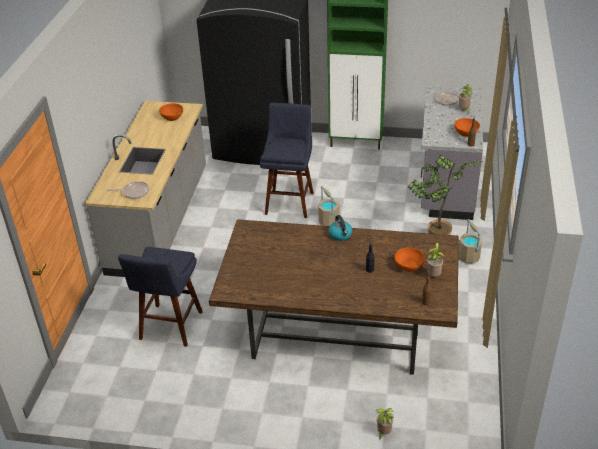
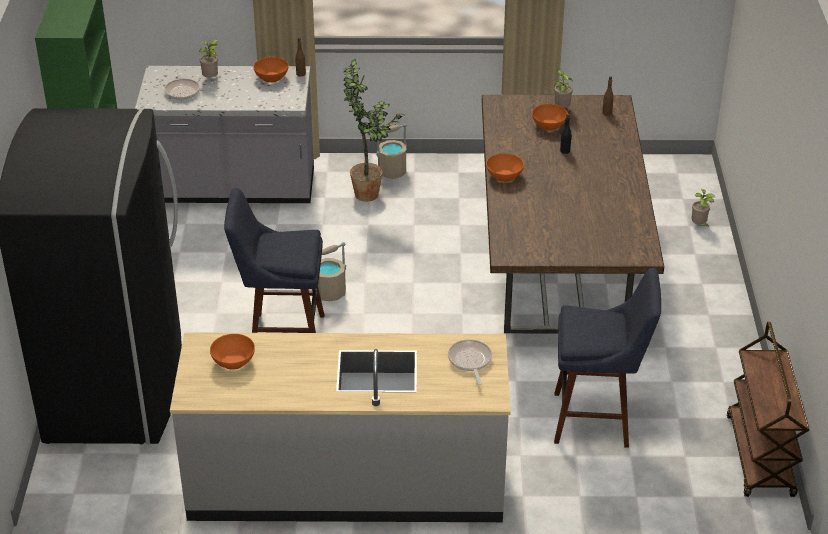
camera: 100 degrees left, 0 degrees up
(101, 407) = (760, 456): none -> brown cart
(340, 235) = (504, 175): kettle -> orange bowl

